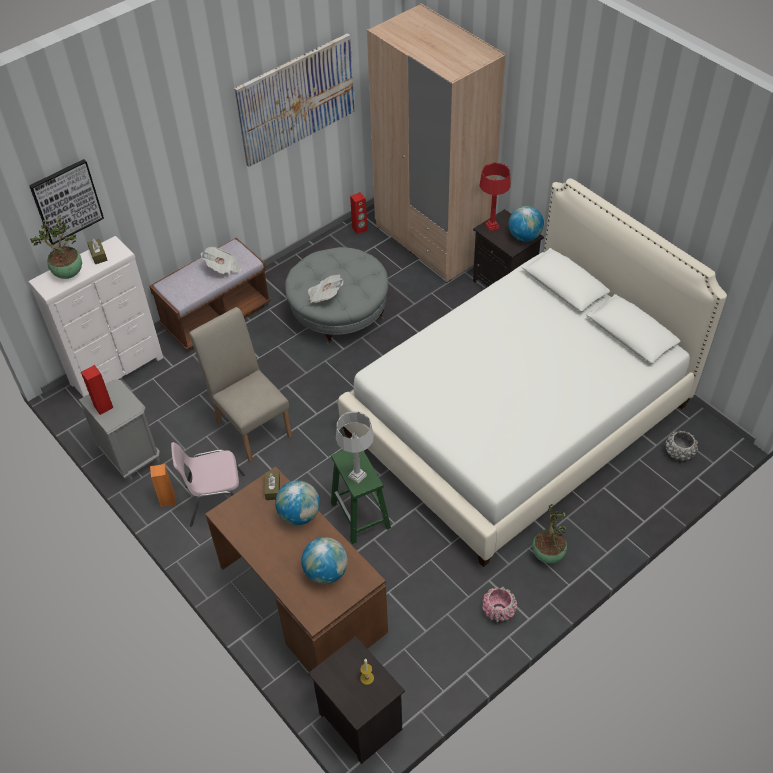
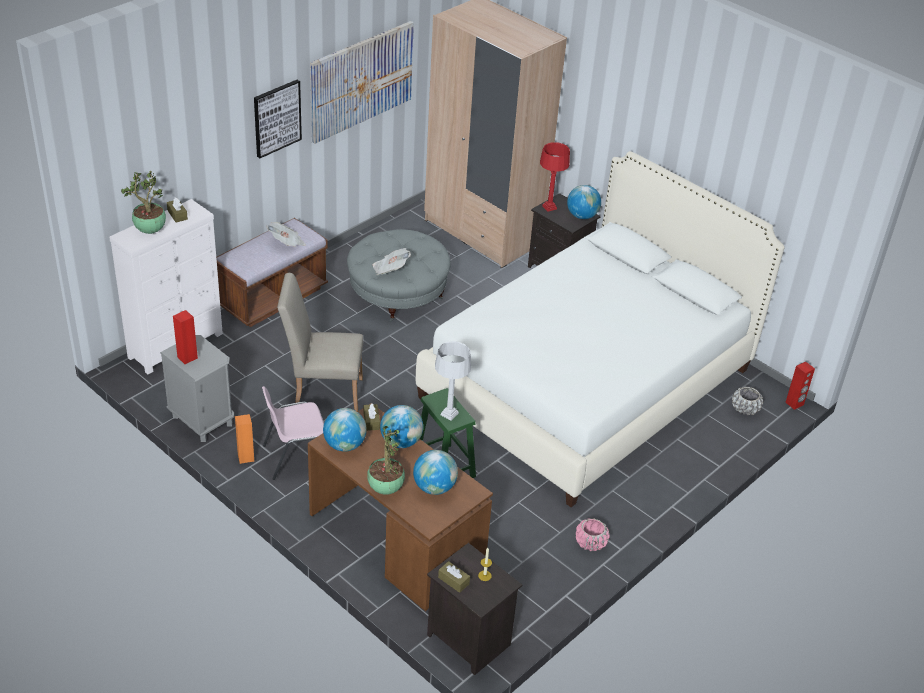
camera: 10 degrees left, 10 degrees down
(66, 201) = (153, 157): picture -> picture (276, 118)
(242, 517) = (344, 445): none -> globe
(251, 424) = (322, 391): beige chair -> beige chair turned 45 degrees counterclockwise
(334, 683) = (453, 580): none -> brown tissue box
(359, 229) = (408, 222): red speaker -> red speaker (794, 403)
(547, 554) = (631, 495): potted plant -> potted plant (385, 487)

